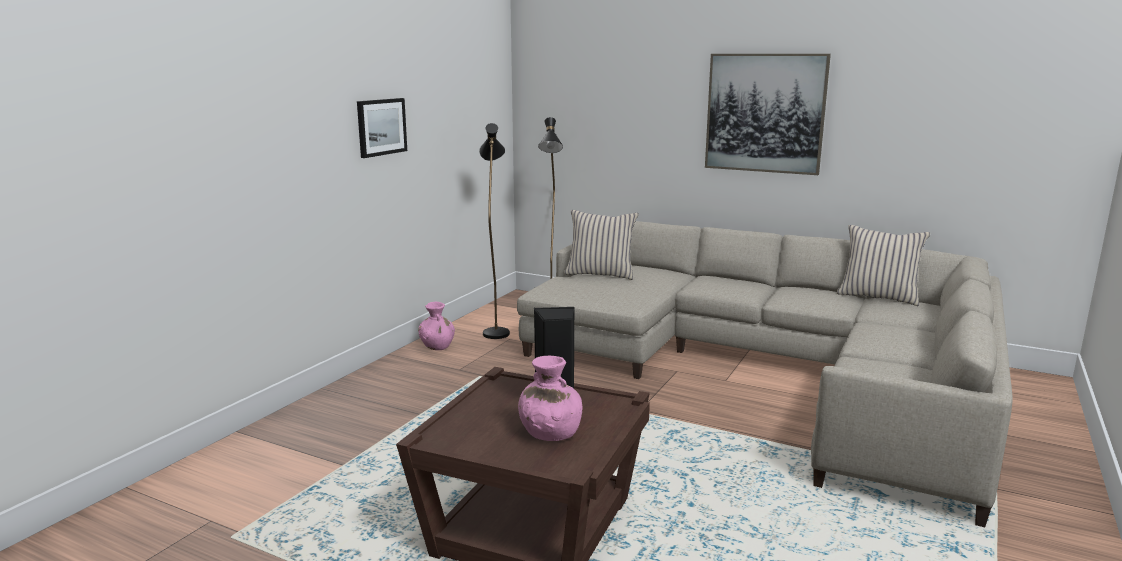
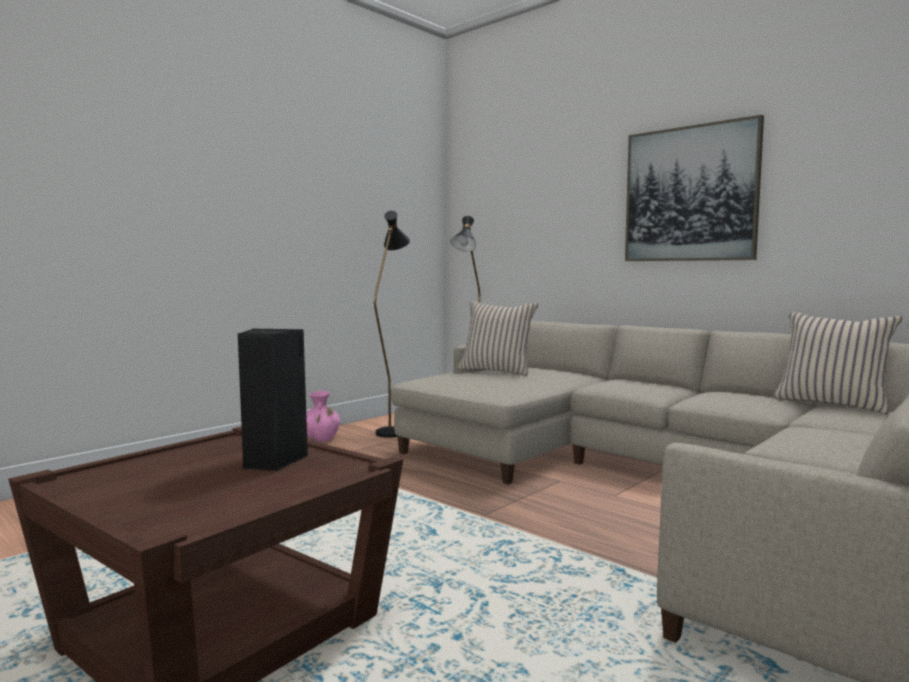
camera: 15 degrees right, 10 degrees down
(381, 127) = (271, 206): picture -> none
(549, 433) = (214, 489): pink vase -> none

